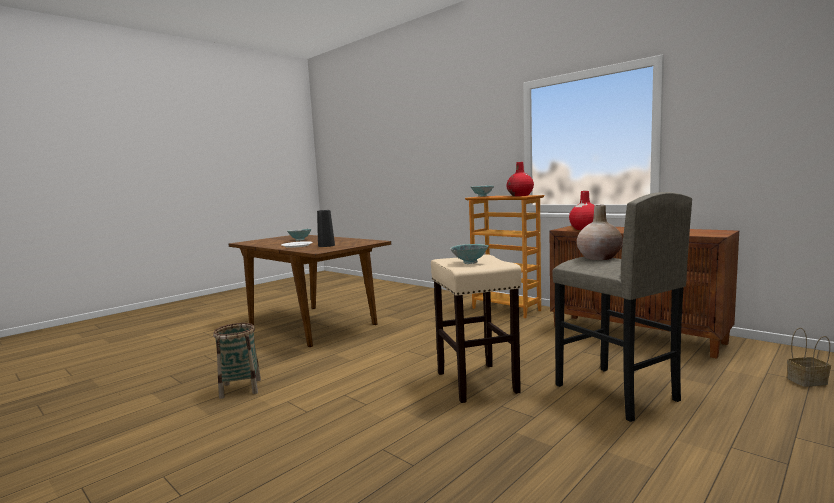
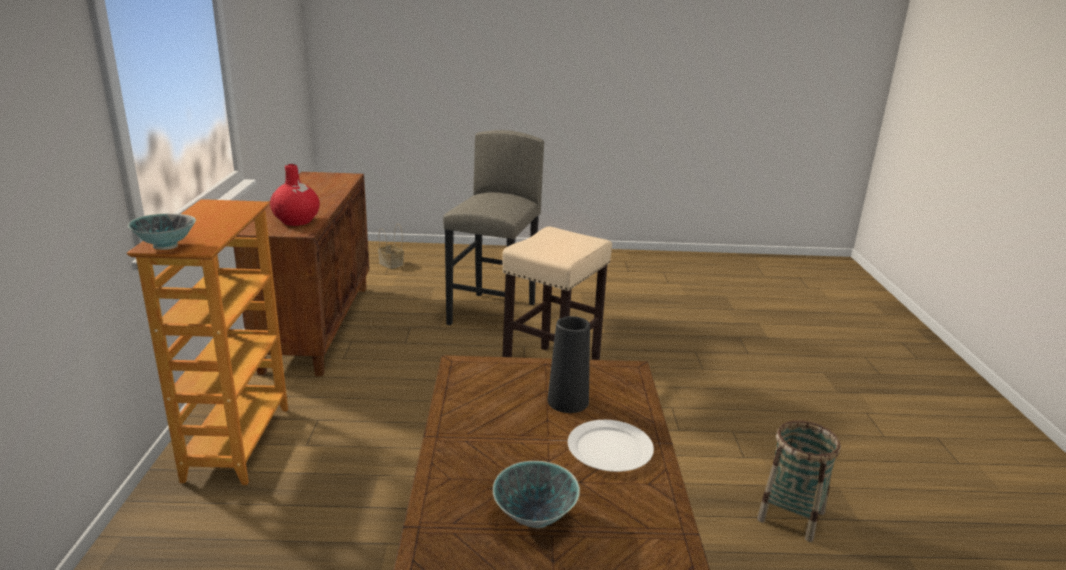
camera: 135 degrees left, 15 degrees up
(470, 263) = (565, 244): bowl -> none
(520, 195) = (208, 212): red vase -> none
(599, 258) = (487, 205): beige vase -> none

